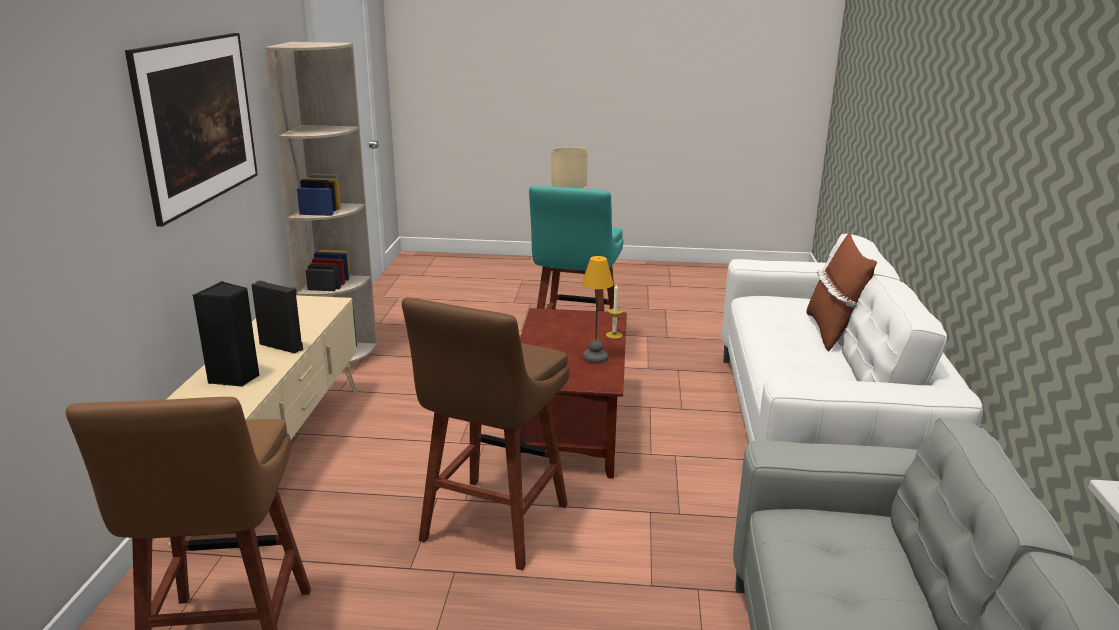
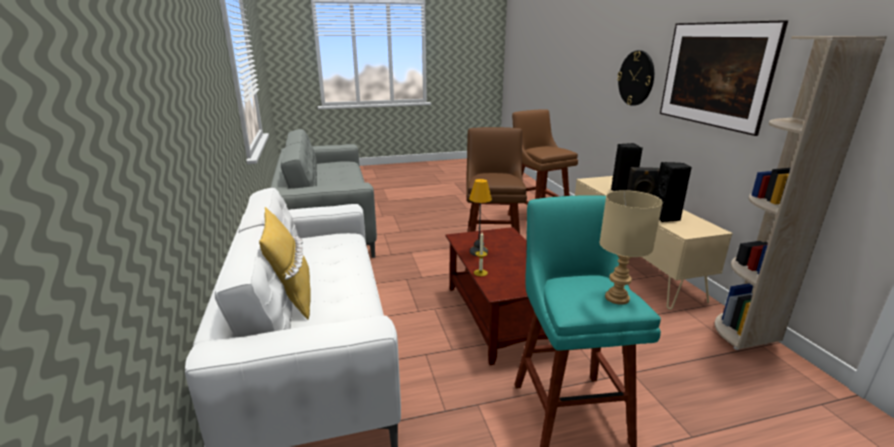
camera: 160 degrees right, 0 degrees up
(82, 191) = (636, 78): none -> wall clock
(302, 322) = (666, 218): none -> black speaker
(832, 332) = (292, 297): brown pillow -> yellow pillow

